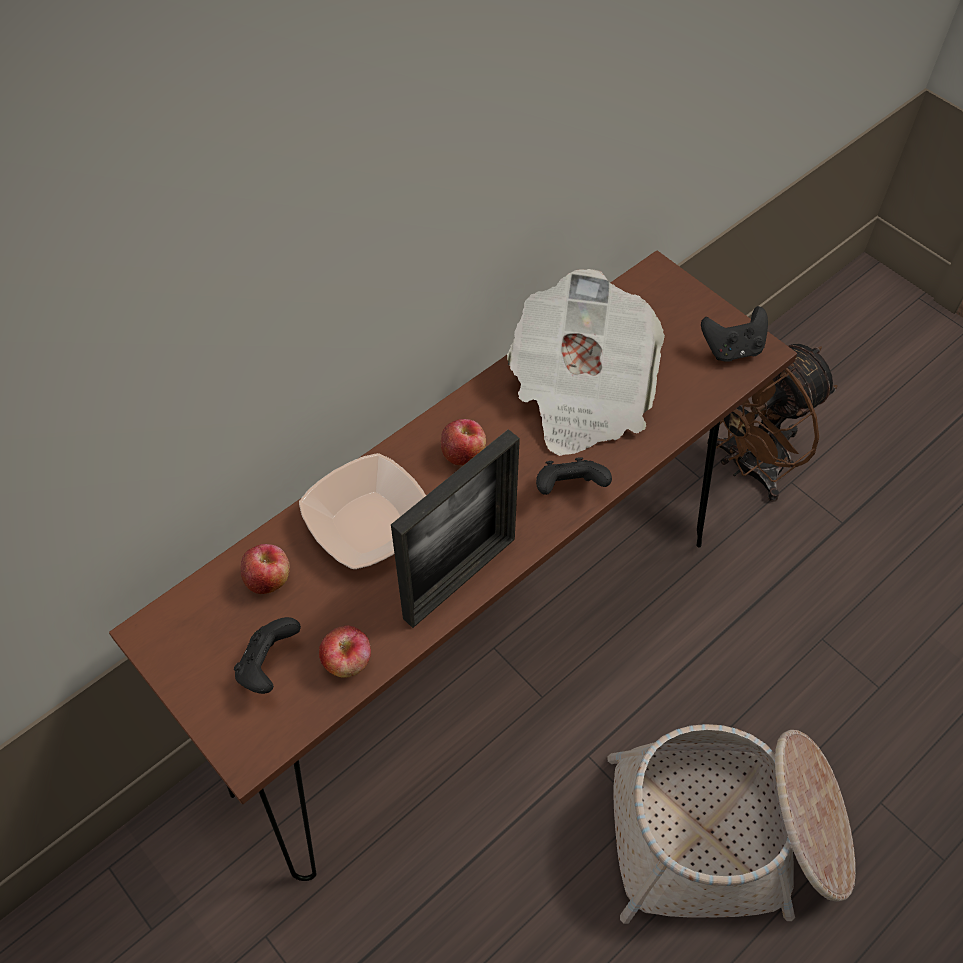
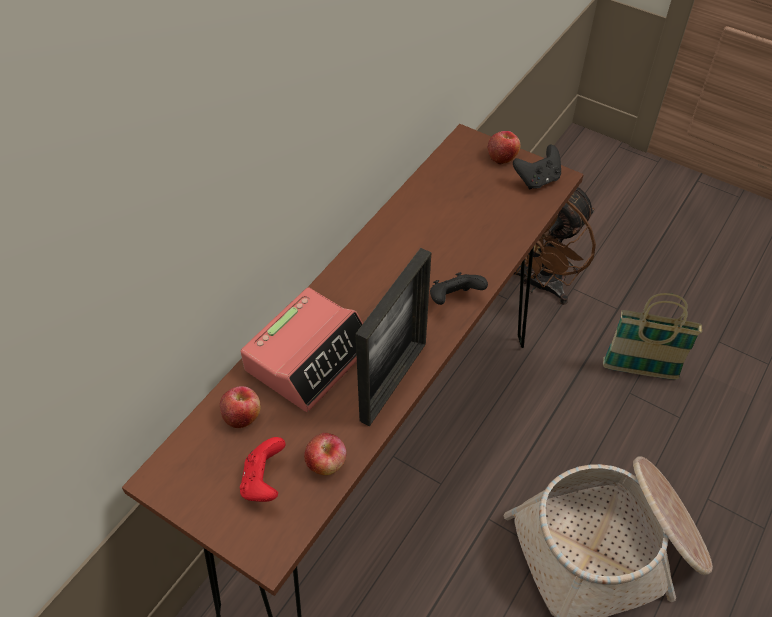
camera: 15 degrees left, 5 degrees down
(268, 666) = (264, 481): black game controller -> red game controller
(368, 523) = (309, 357): bowl -> alarm clock
(463, 453) = (365, 291): apple -> apple (502, 157)
(581, 392) = (439, 230): newspaper -> none
(845, 613) = (640, 371): none -> basket

